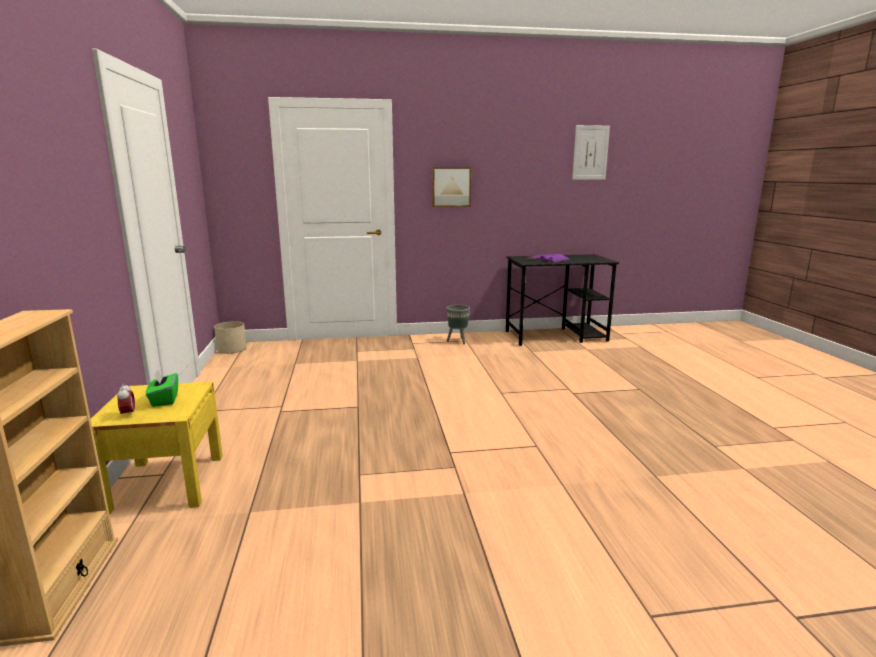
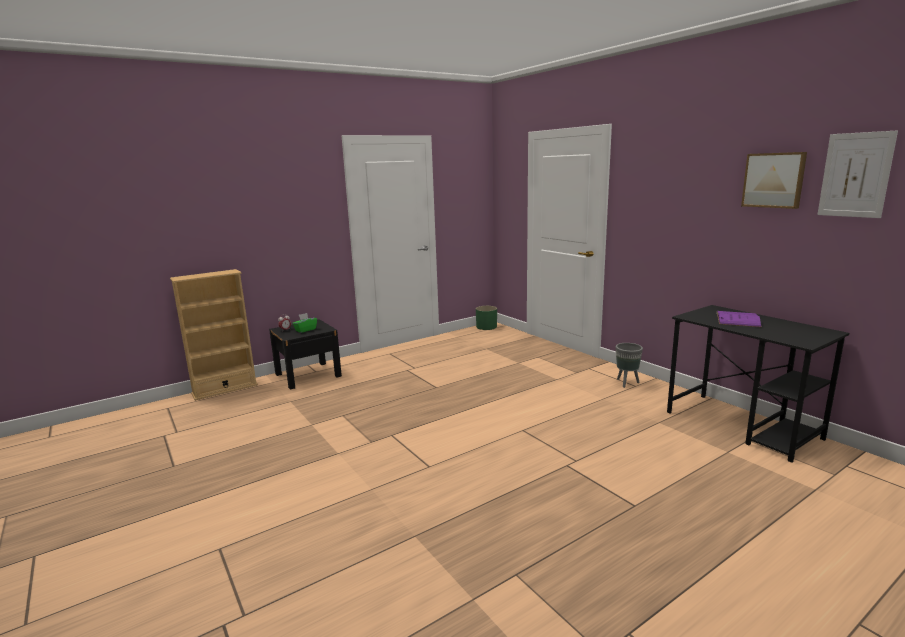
camera: 65 degrees right, 0 degrees up
(166, 483) = (308, 375): yellow nightstand -> black nightstand
(231, 349) = (486, 327): beige planter -> green planter
(451, 187) = (657, 214): picture -> picture (774, 180)

